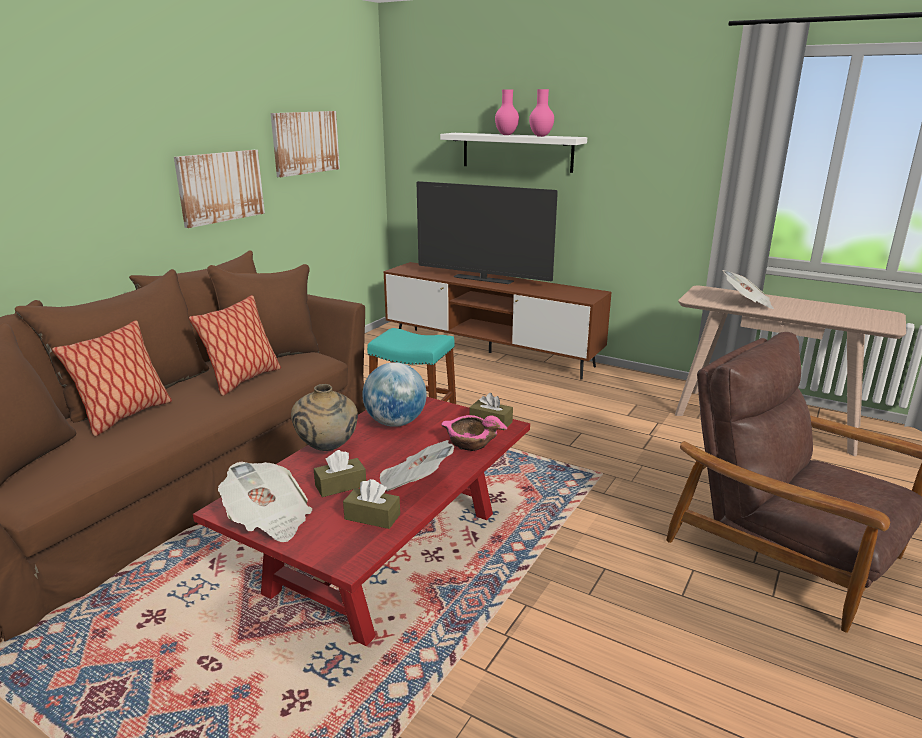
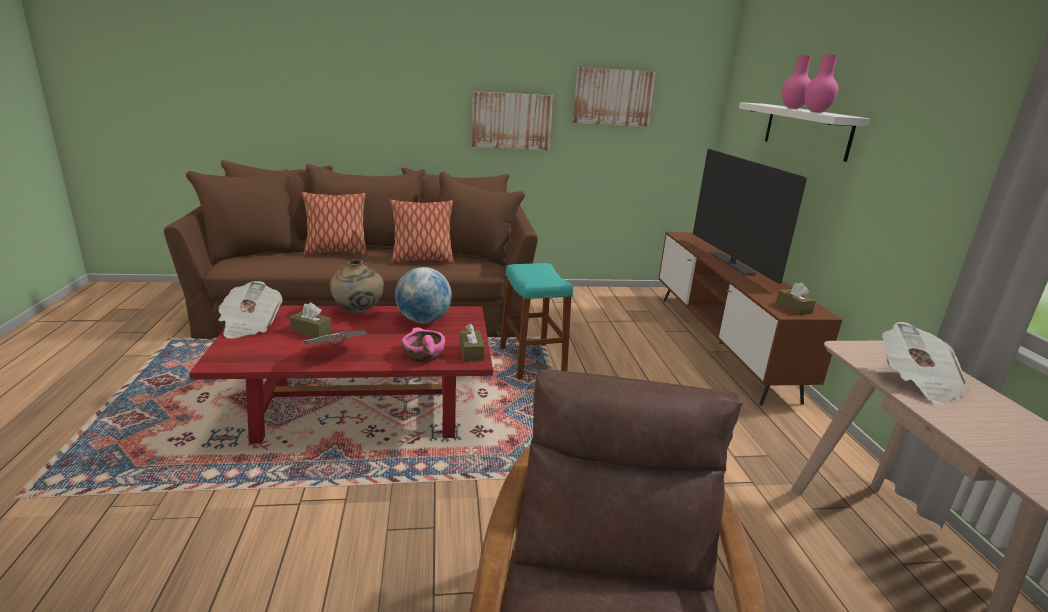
camera: 50 degrees right, 0 degrees up
(372, 517) = (278, 353): brown tissue box -> brown tissue box (793, 308)

